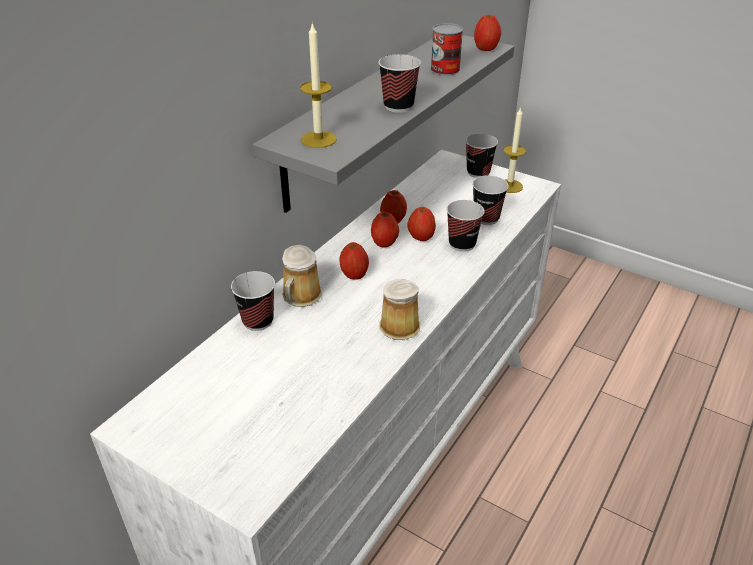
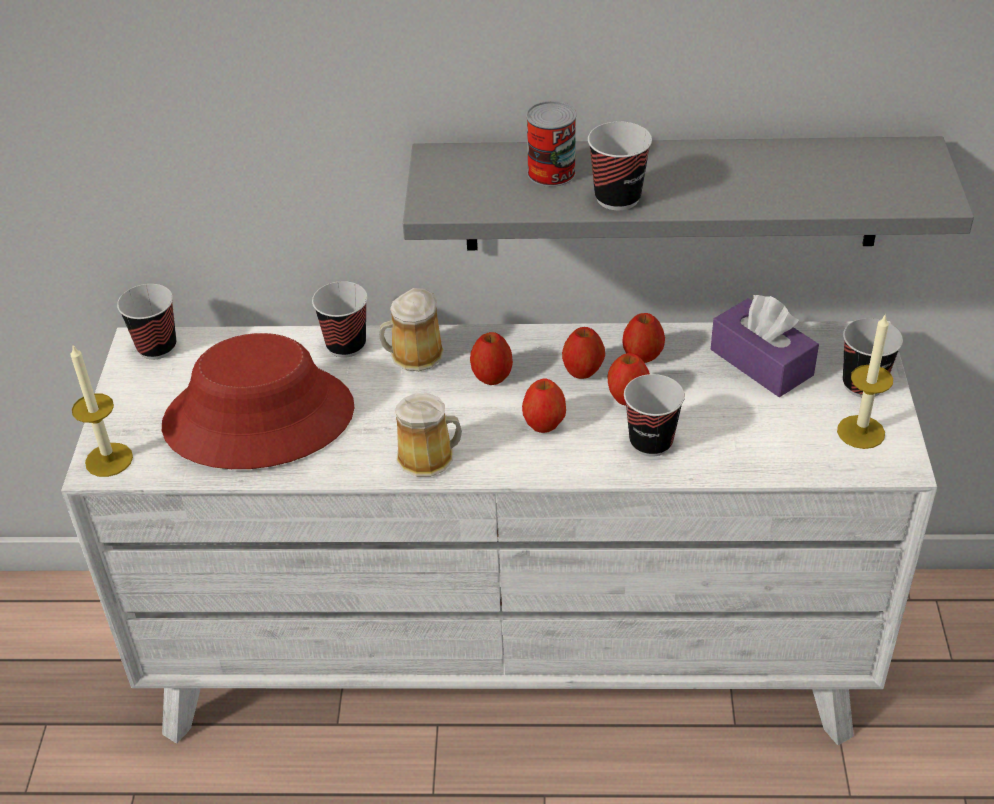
camera: 60 degrees right, 5 degrees up
(286, 388) = (259, 417): none -> red hat
(318, 139) = (464, 179): candle -> candle (109, 460)
(435, 190) = (761, 362): none -> purple tissue box
(445, 69) = (786, 189): can -> can (551, 172)
(486, 48) = (918, 195): apple -> apple (544, 424)
(486, 218) = (742, 441): cup -> cup (157, 347)

